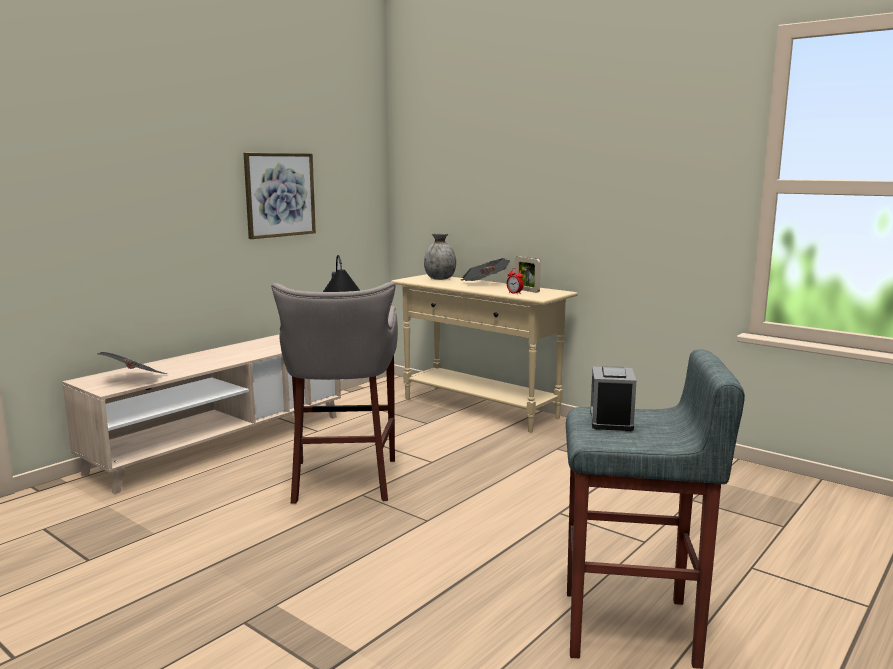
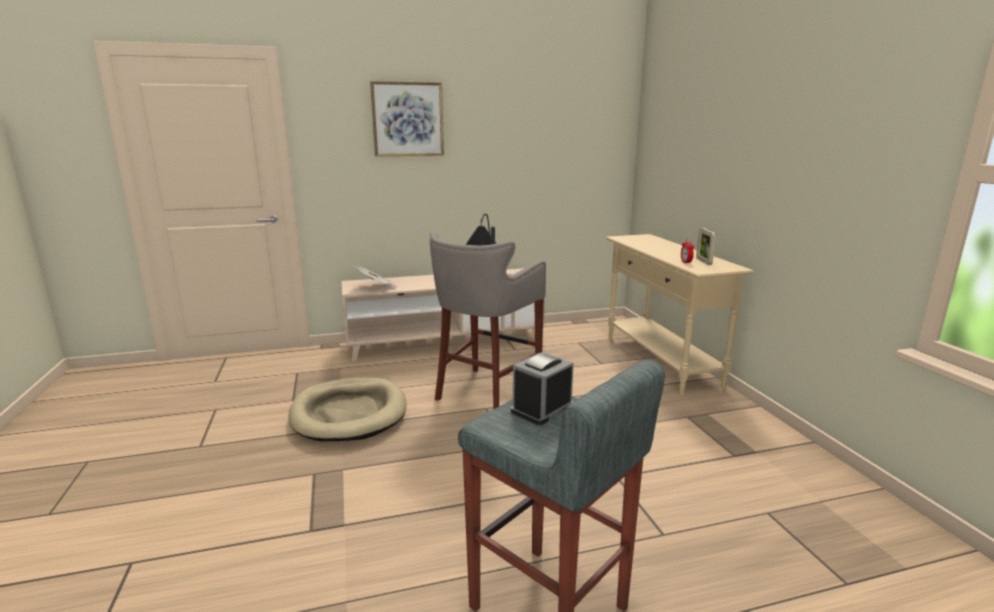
camera: 35 degrees right, 5 degrees up
(199, 549) = (349, 413): none -> beige dog bed
(279, 195) = (521, 159): picture -> picture (407, 119)
(440, 279) = (648, 240): grey vase -> none
(484, 284) = (678, 249): newspaper -> none

